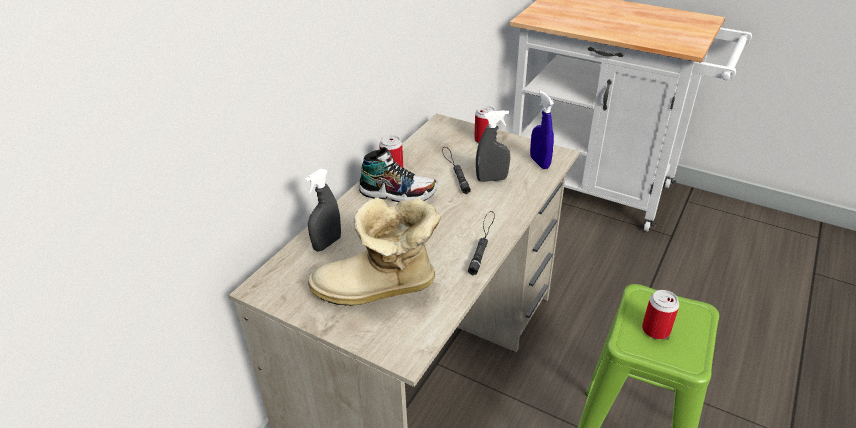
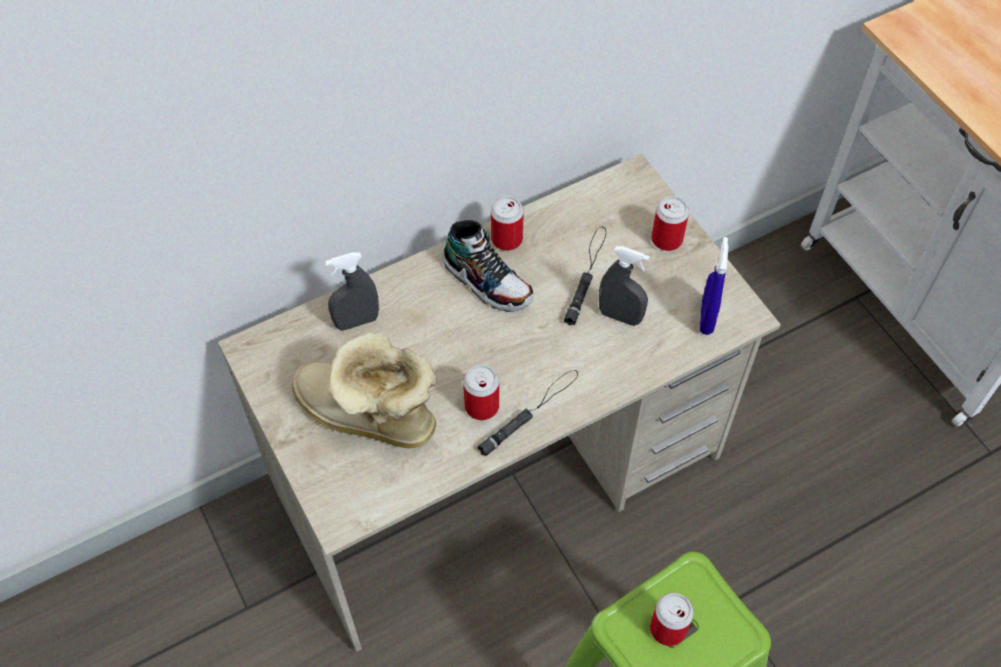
camera: 30 degrees right, 20 degrees up
(449, 251) = (481, 406): none -> can

